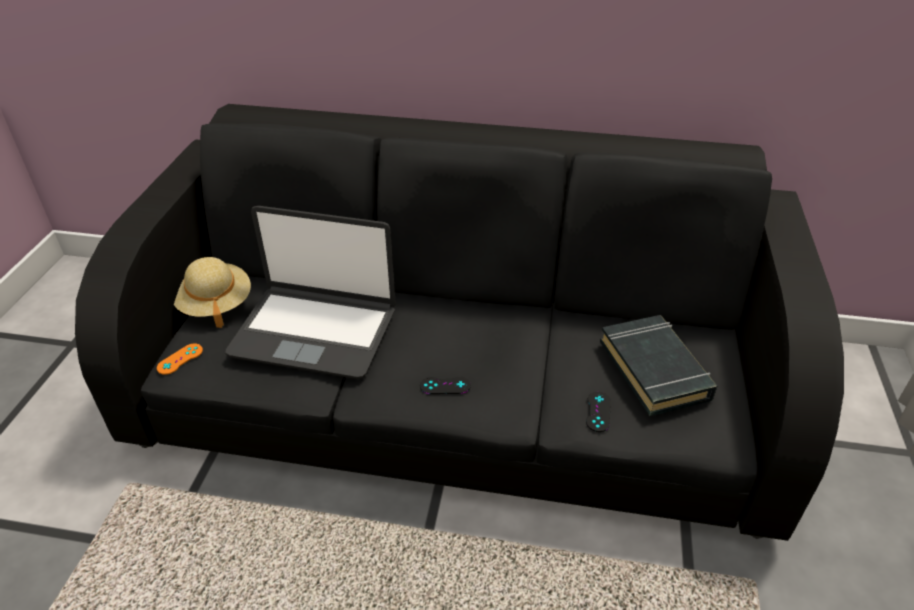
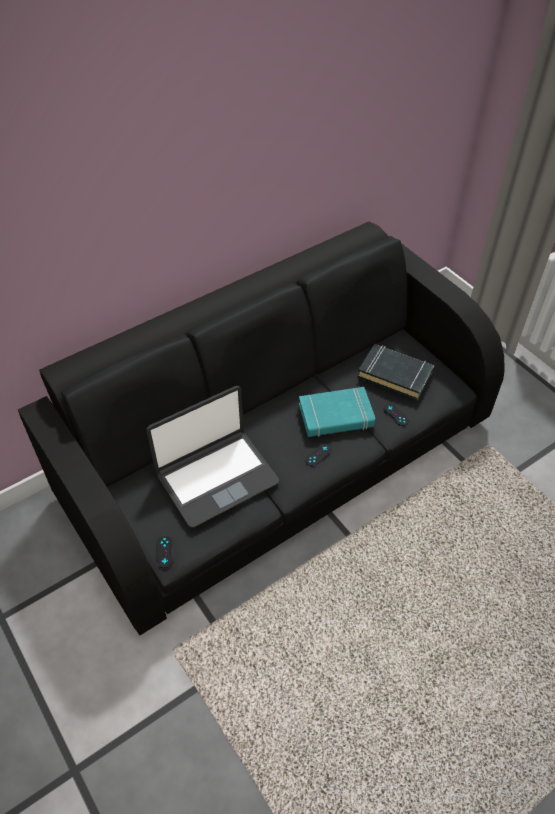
camera: 45 degrees left, 10 degrees up
(180, 359) = (164, 552): orange game controller -> black game controller
(214, 304) = (131, 508): beige hat -> none
(518, 362) = (336, 416): none -> turquoise book

